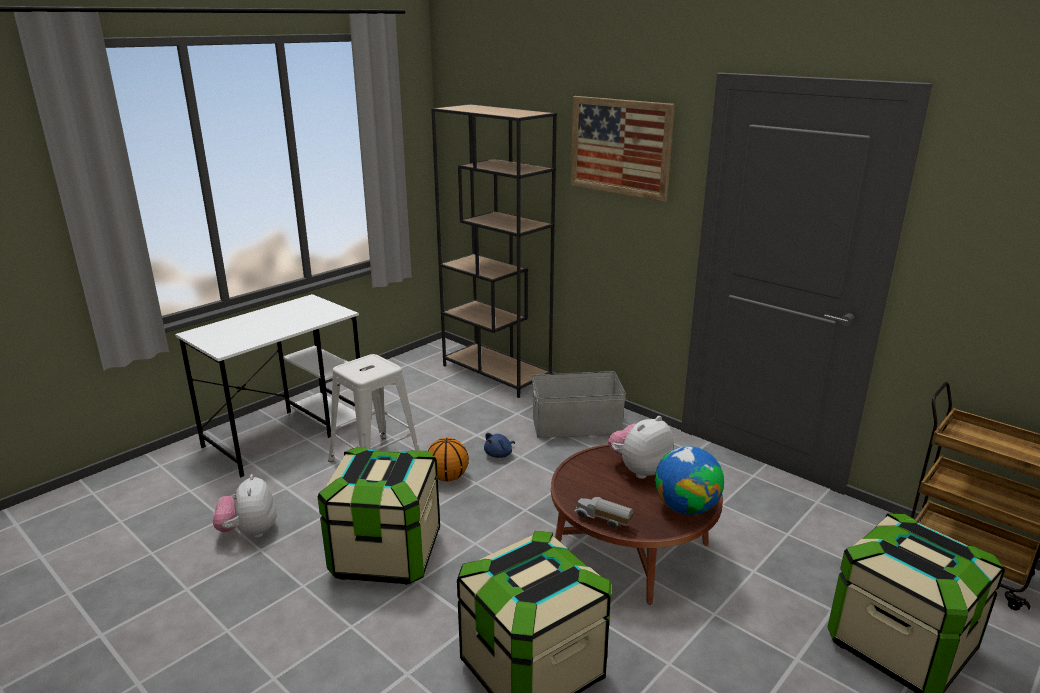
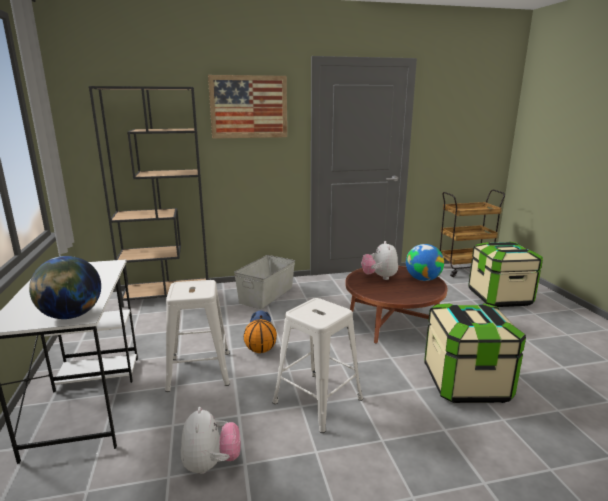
camera: 55 degrees left, 5 degrees down
(223, 345) = (71, 315): none -> globe
(249, 532) = (211, 464): plush toy -> plush toy turned 120 degrees counterclockwise
(386, 554) = (318, 401): storage box -> white stool
(603, 520) = (417, 298): toy truck -> none

